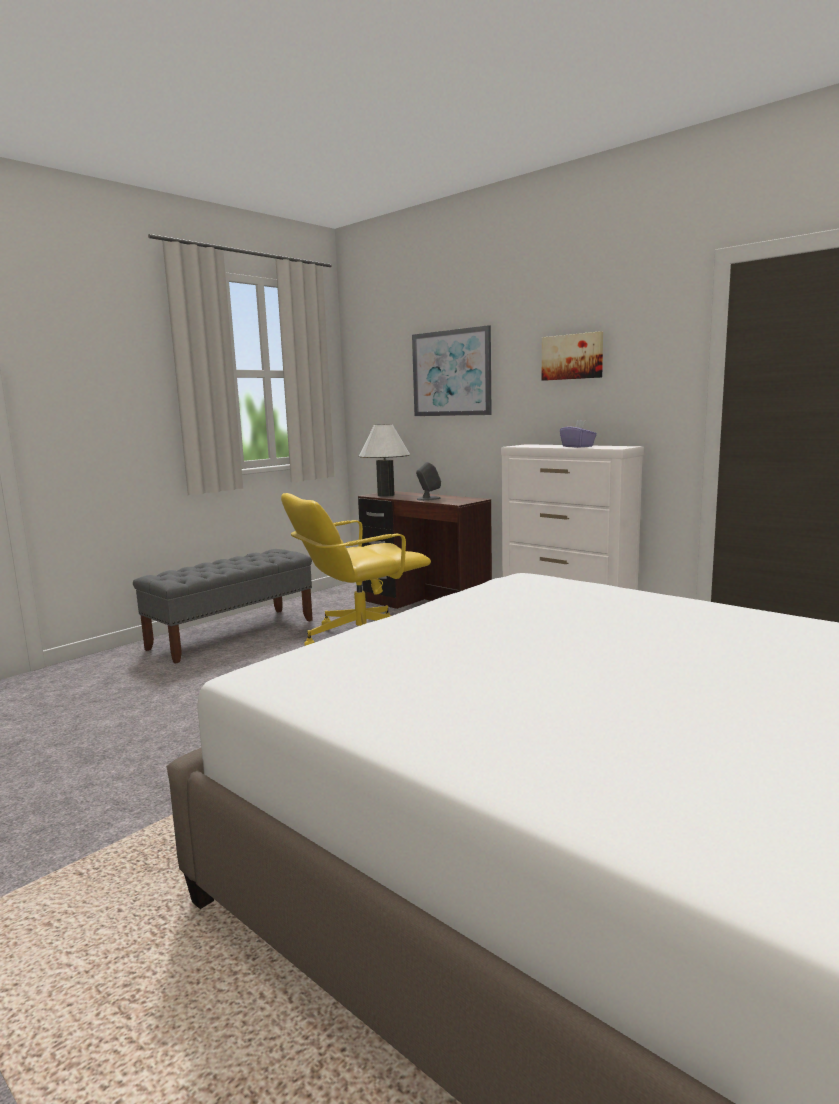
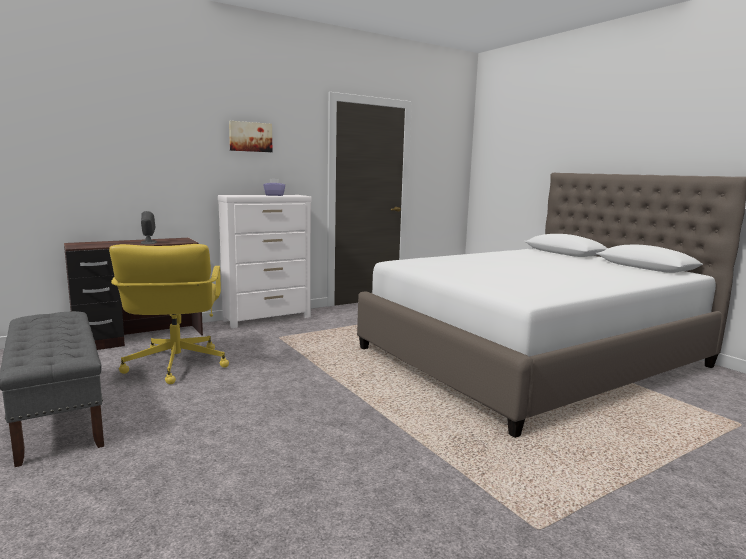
camera: 75 degrees left, 0 degrees up
(386, 495) = (91, 245): white table lamp -> none
(451, 373) = (138, 136): picture -> none

